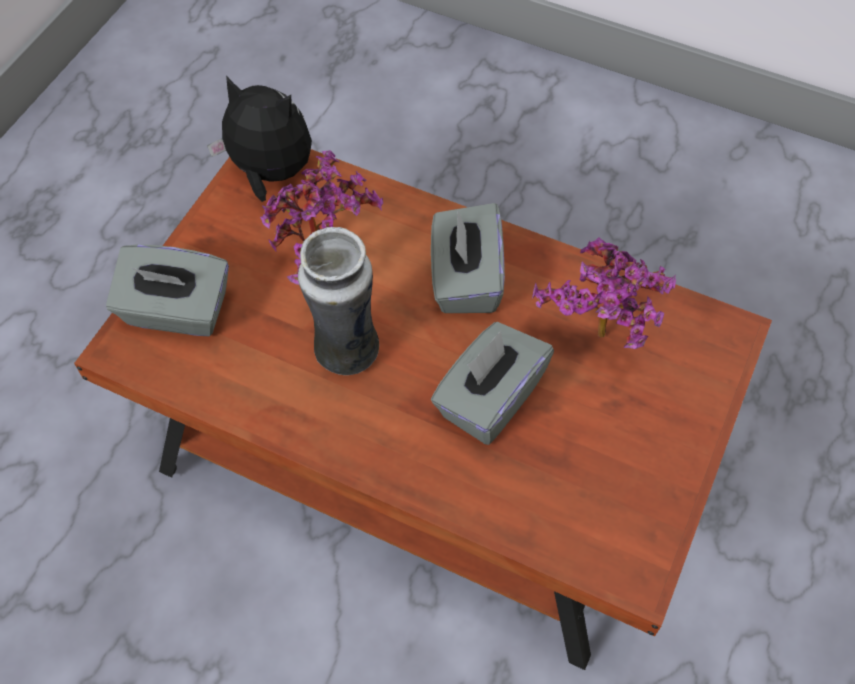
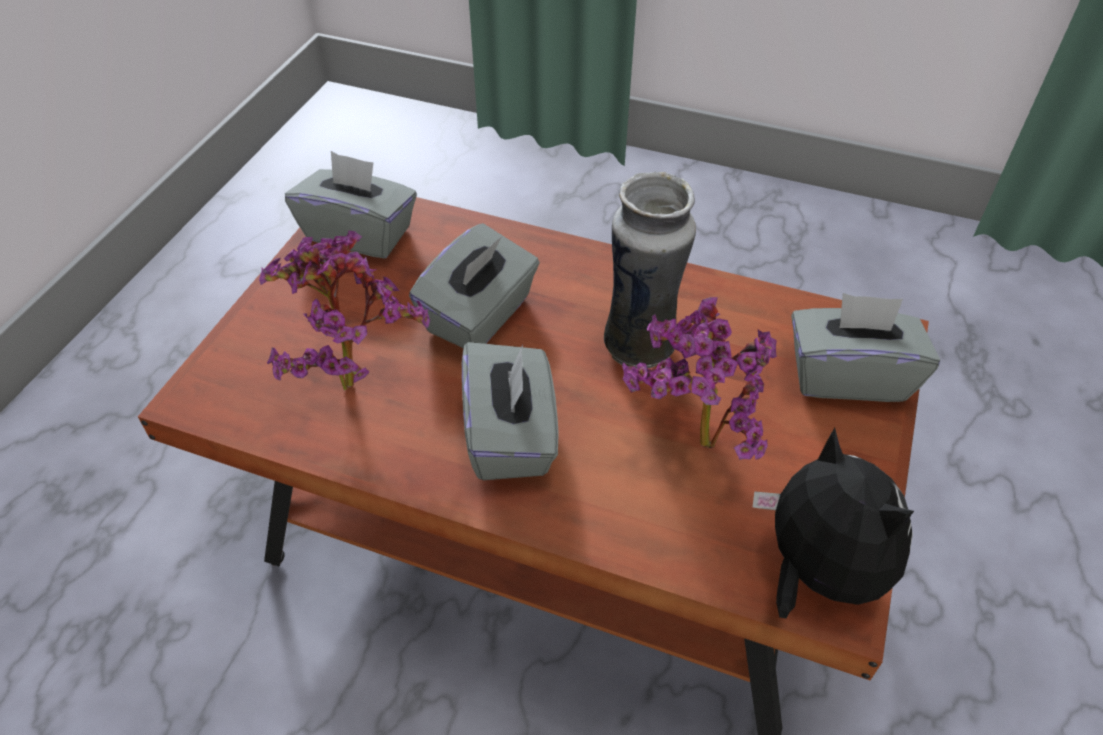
camera: 175 degrees right, 10 degrees down
(269, 173) = (816, 572): plush toy -> plush toy turned 135 degrees counterclockwise
(621, 522) = (360, 233): none -> grey tissue box

